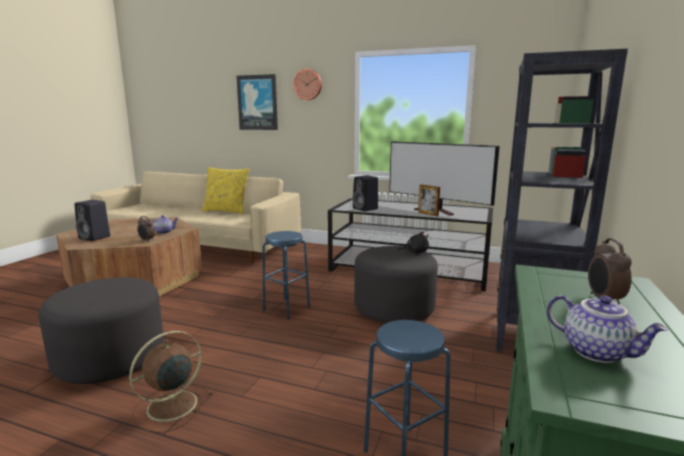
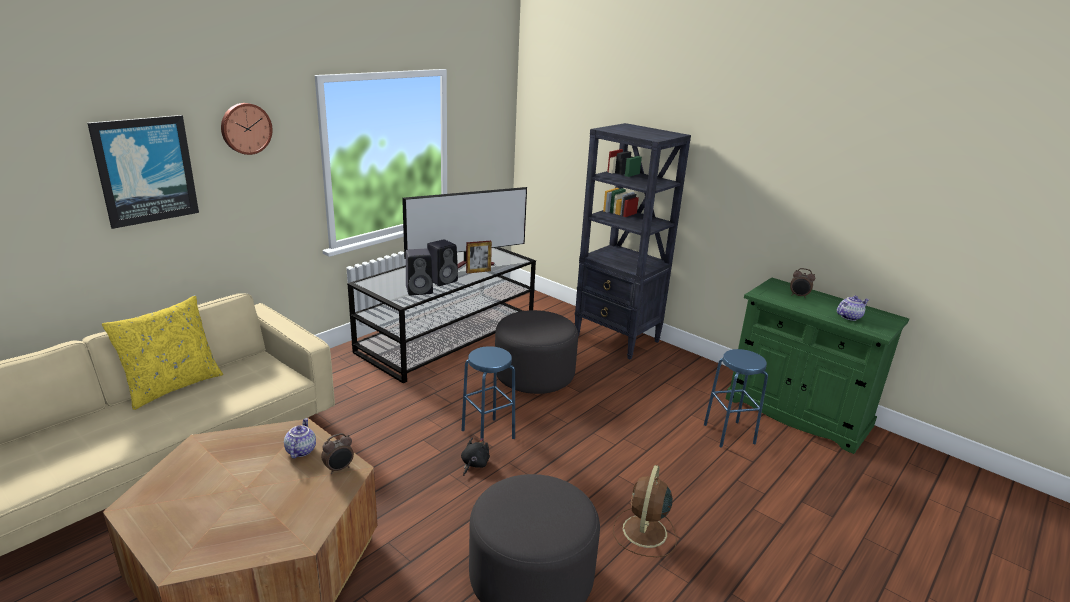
camera: 70 degrees left, 10 degrees up
(95, 237) = (258, 526): black speaker -> black speaker (443, 280)
(170, 407) = (644, 532): brown fan -> brown fan turned 45 degrees clockwise
(415, 252) = (538, 314): black plush toy -> black plush toy (474, 464)

